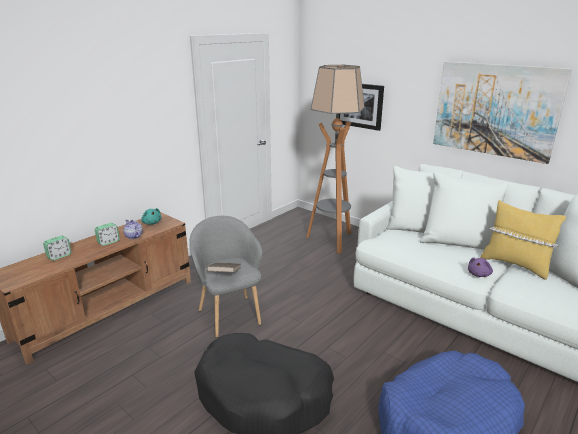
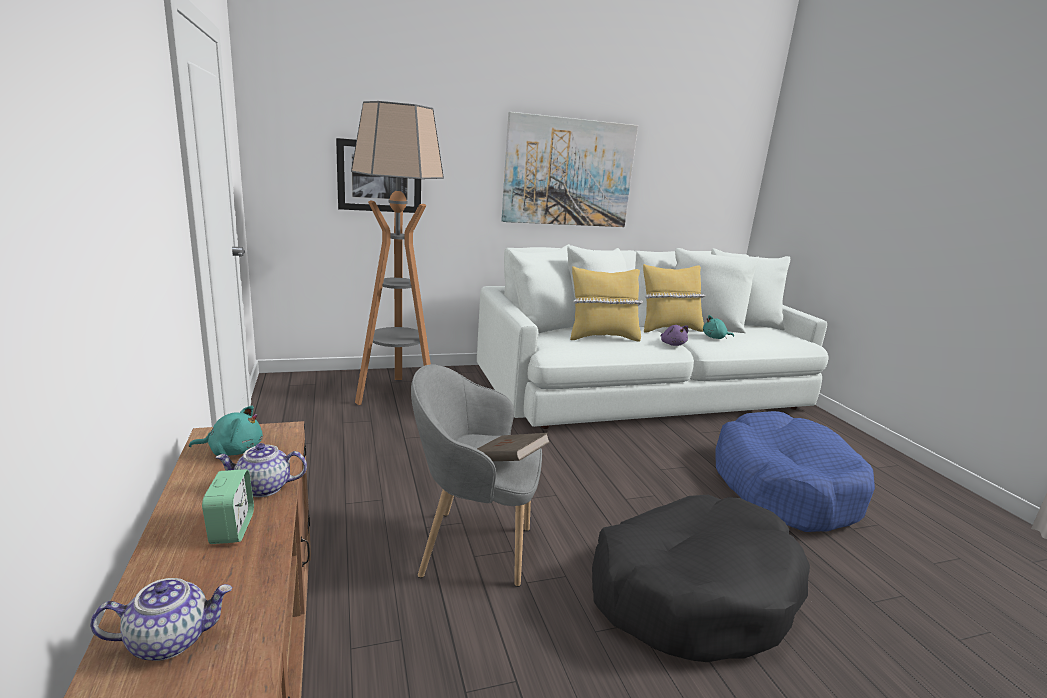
camera: 60 degrees left, 5 degrees down
(59, 256) = (170, 639): alarm clock -> teapot
(433, 248) = (602, 337): none -> yellow pillow
(542, 288) = (715, 338): none -> turquoise plush toy

